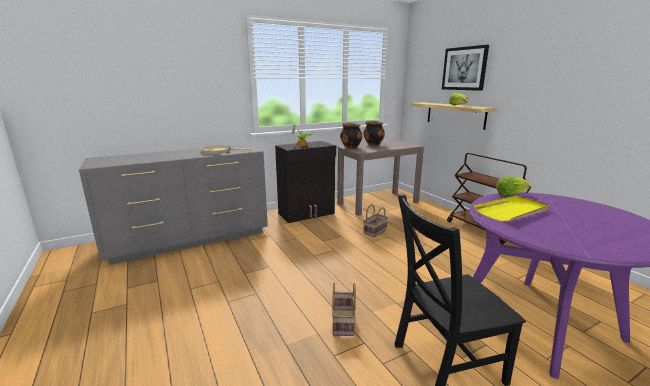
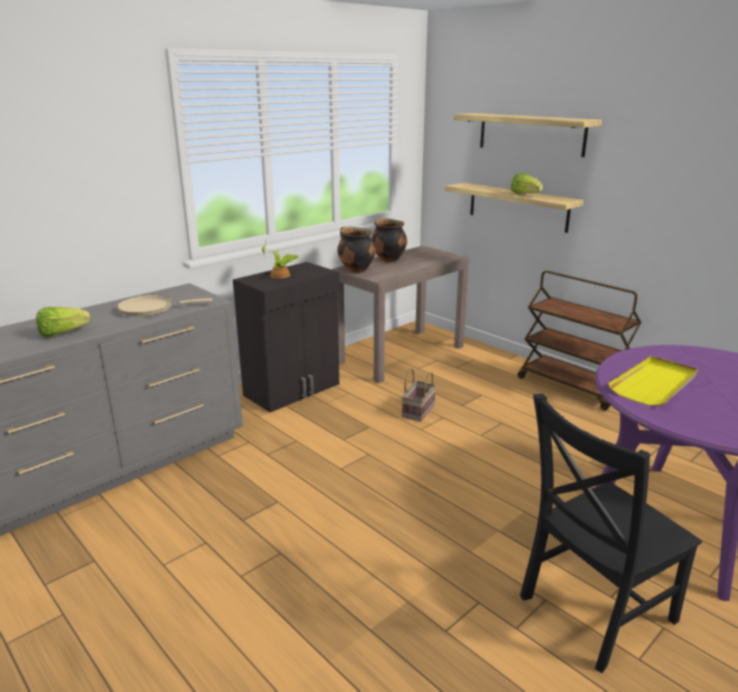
camera: 15 degrees left, 5 degrees up
(344, 323) = (438, 577): basket -> none
(464, 68) = (531, 134): picture -> shelf
(510, 195) = (638, 353): lettuce -> lettuce (62, 333)

